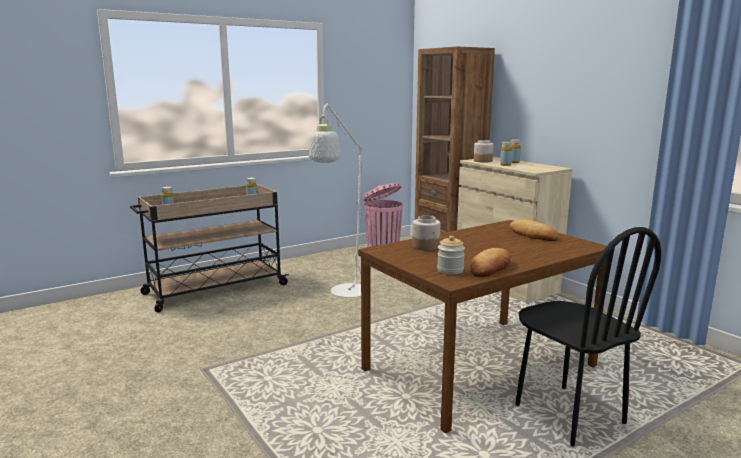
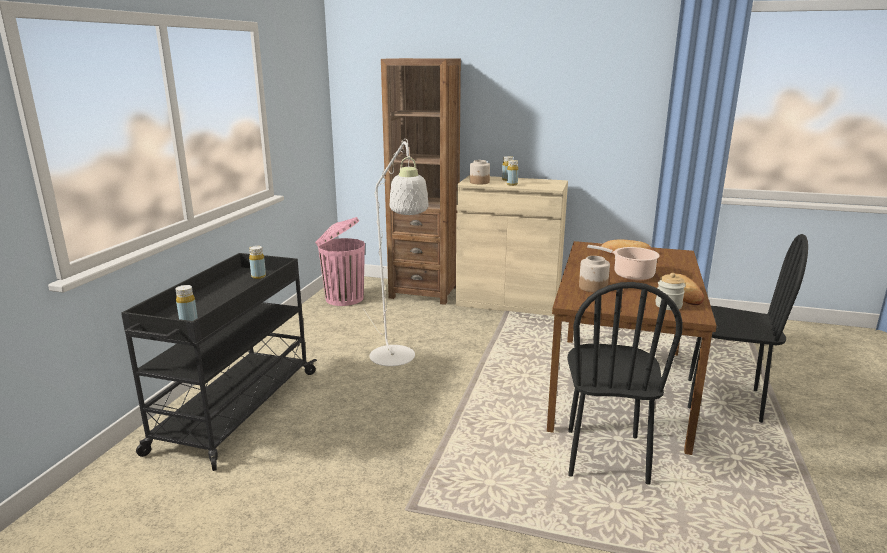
camera: 40 degrees left, 5 degrees up
(214, 289) = (235, 411): beige cart -> black cart
(373, 402) = (605, 457): none -> black chair
(485, 247) = (630, 275): none -> cooking pot

